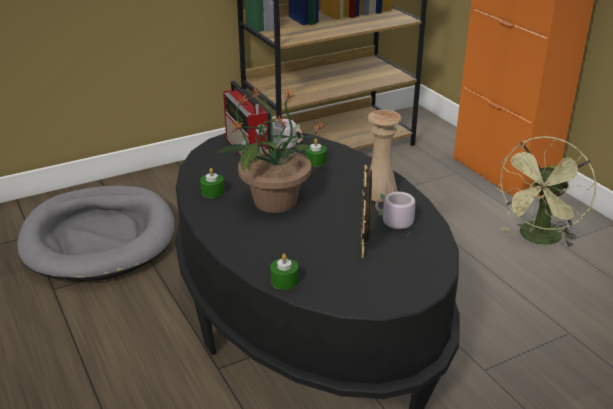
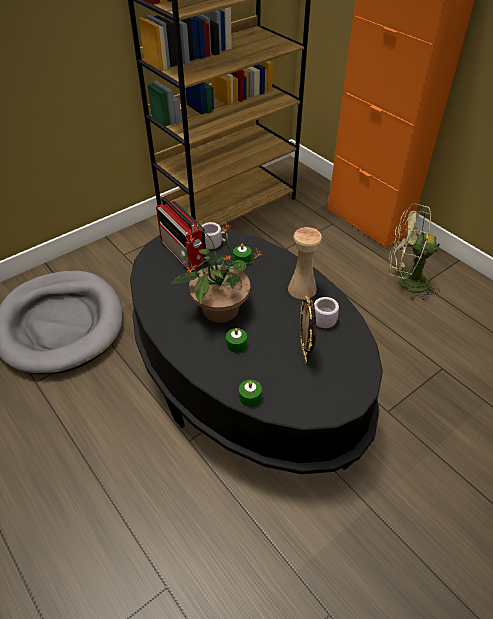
camera: 10 degrees left, 15 degrees up
(212, 192) = (166, 305): green candle -> green candle (236, 345)
(538, 239) = (405, 282): green fan -> green fan turned 75 degrees clockwise

